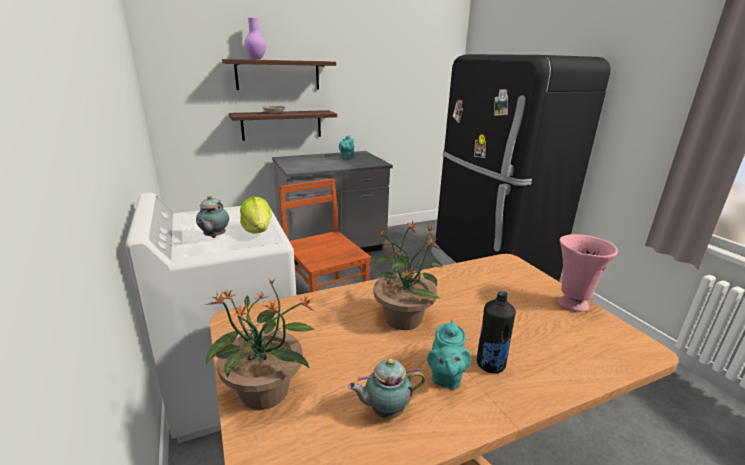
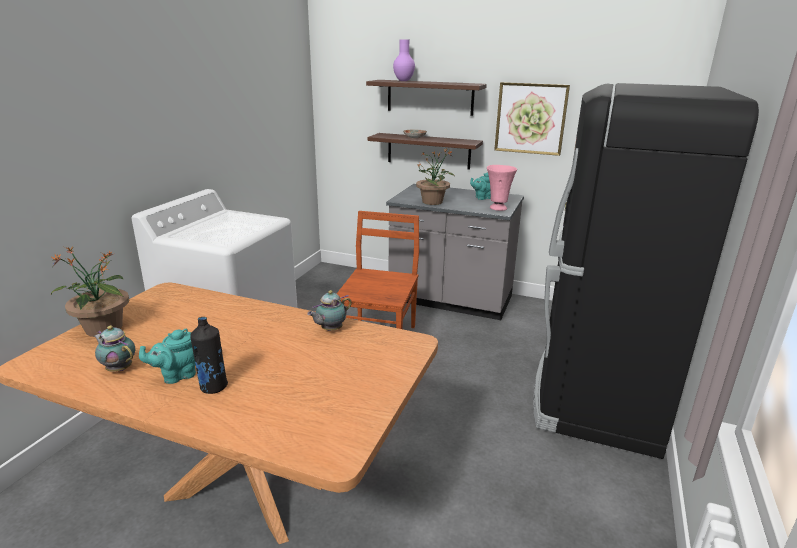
camera: 45 degrees right, 0 degrees up
(214, 237) = (205, 230): teapot -> teapot (330, 330)
(258, 230) = (235, 234): lettuce -> none
(364, 89) = (530, 118): none -> picture
(403, 318) = (237, 334): potted plant -> potted plant (433, 202)
(571, 304) = (373, 397): pink vase -> pink vase (497, 208)

